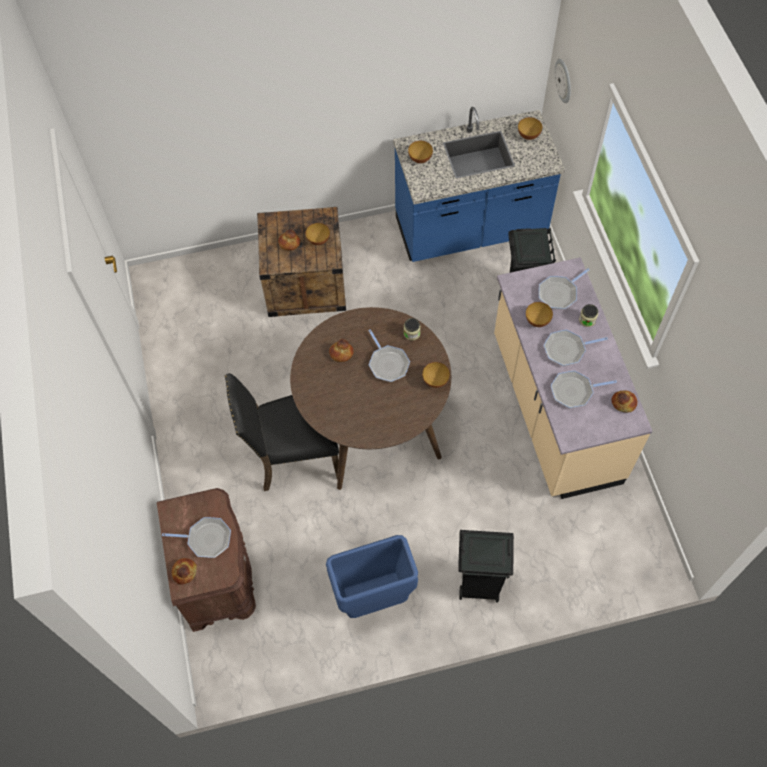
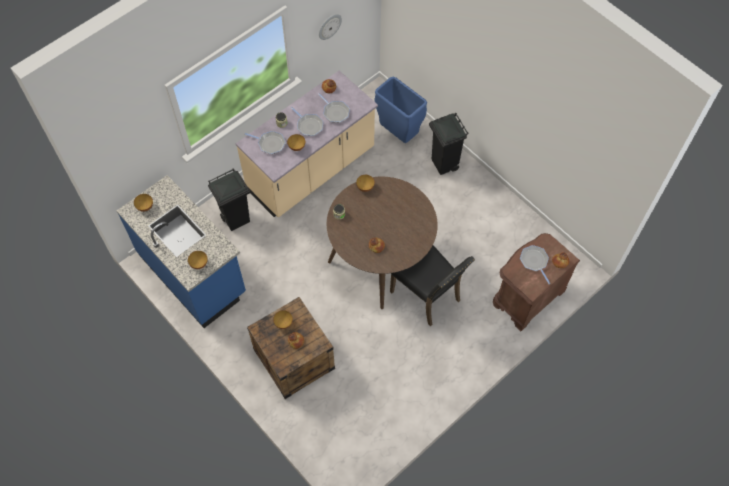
camera: 120 degrees left, 0 degrees up
(374, 598) = (484, 210): blue trash can -> blue trash can (398, 134)
(388, 363) = (368, 217): frying pan -> none
(564, 80) = (122, 163): wall clock -> wall clock (329, 26)

